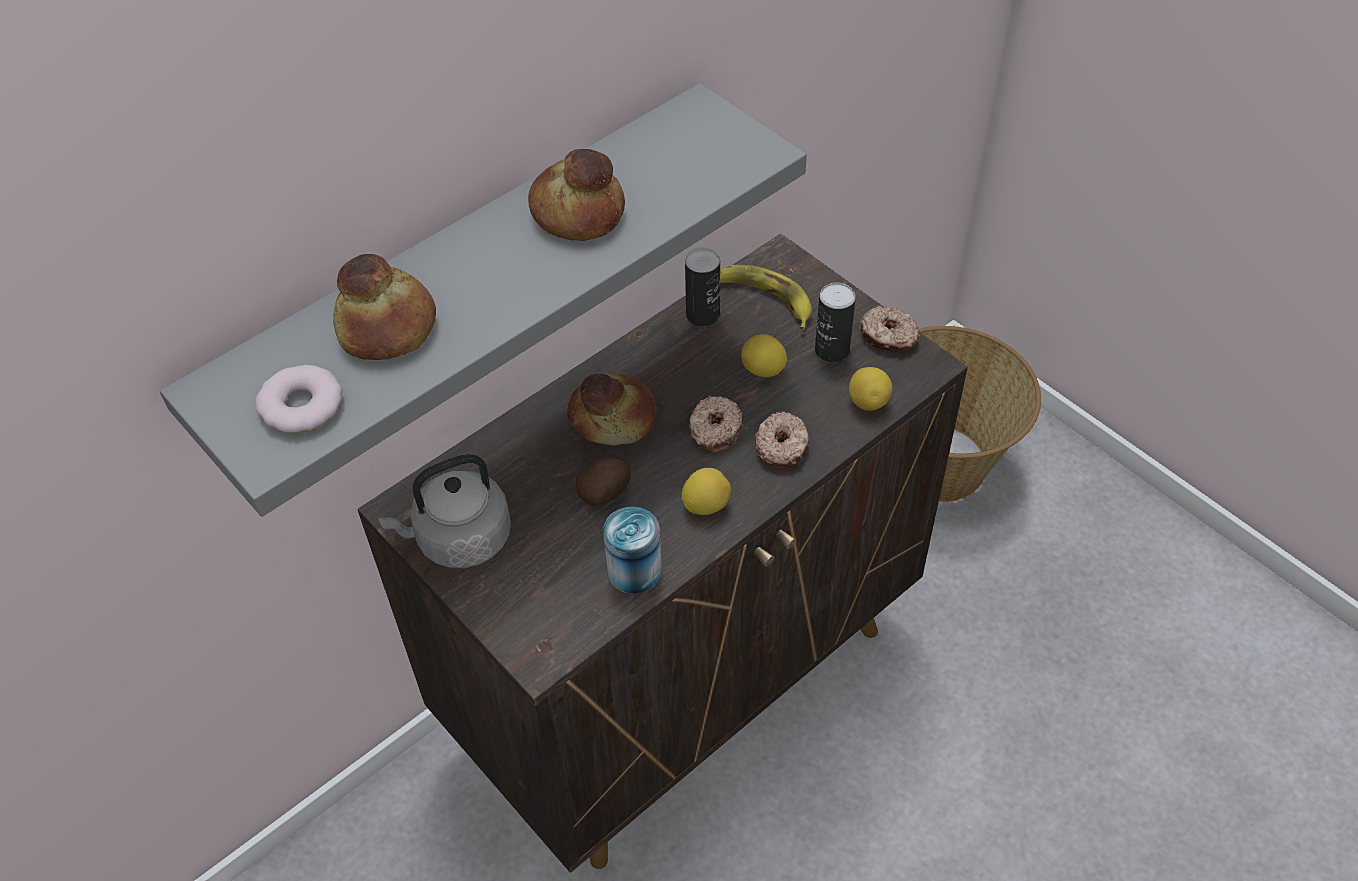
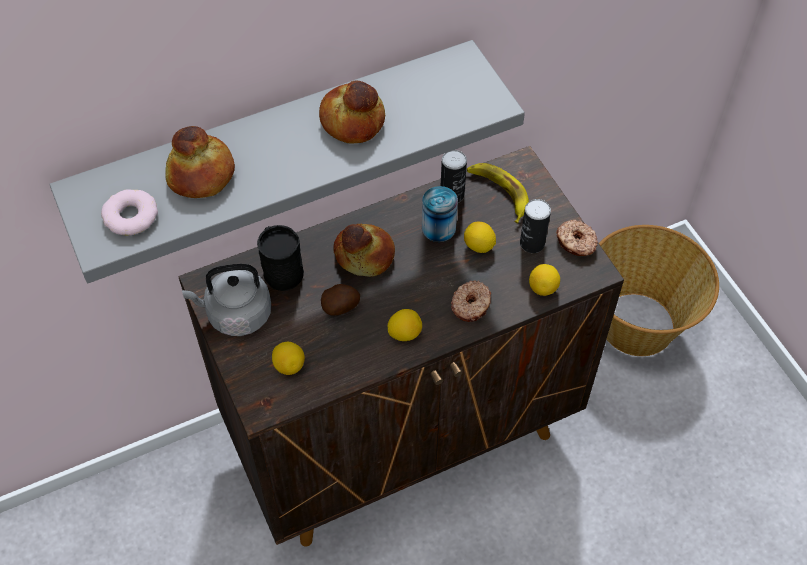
camera: 15 degrees right, 5 degrees up
(502, 464) = (280, 269): none -> black mug
(560, 588) = (289, 365): none -> lemon
(634, 571) = (341, 366): can -> can (438, 228)
(714, 430) = (429, 281): donut -> none

